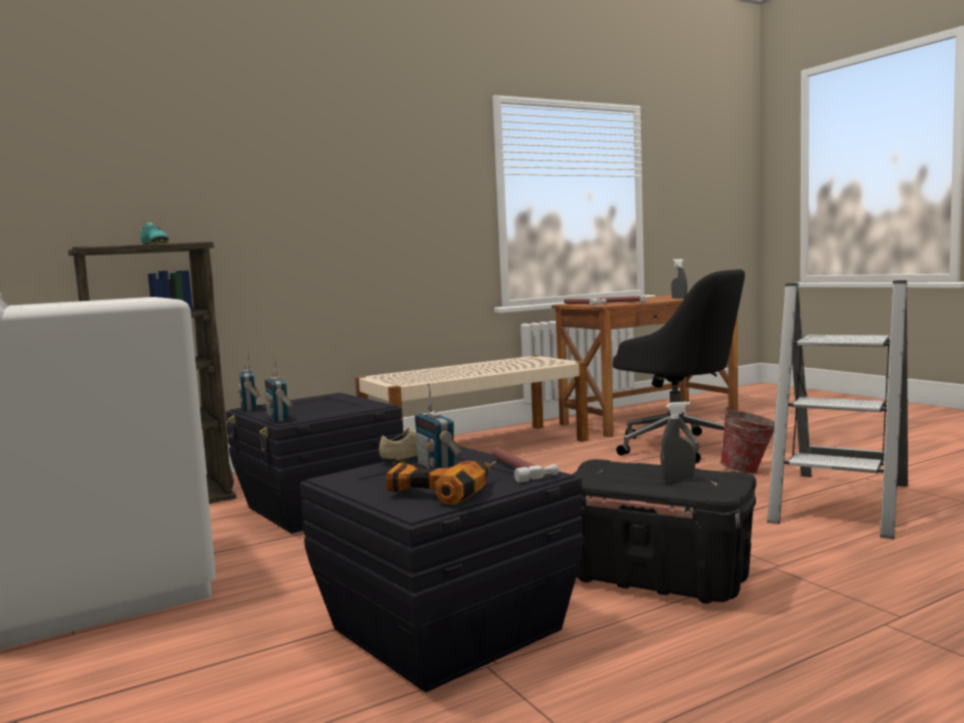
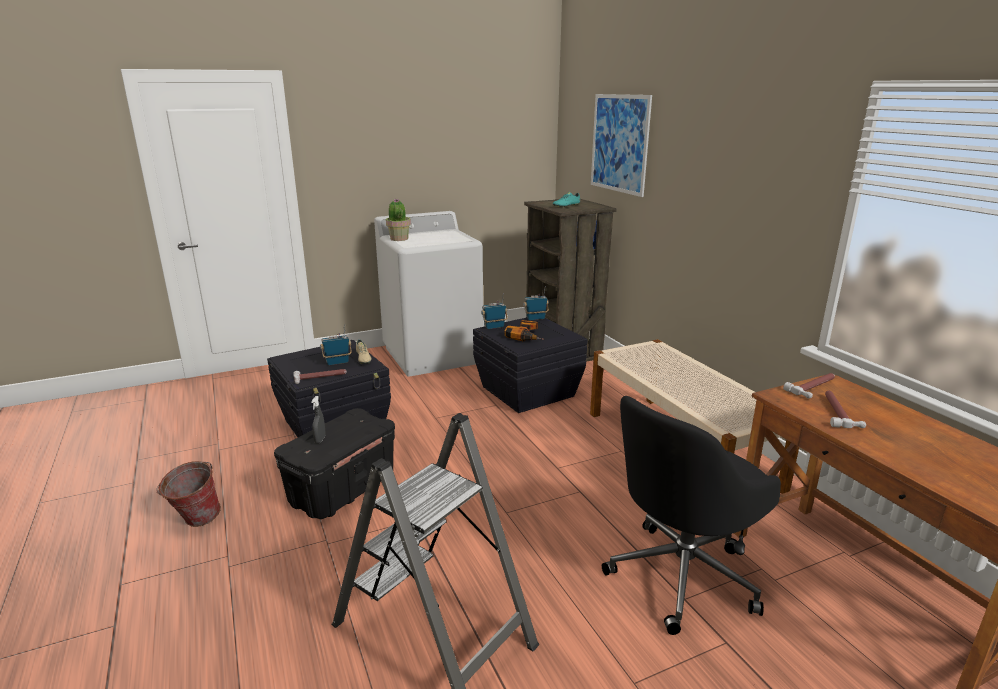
camera: 95 degrees right, 15 degrees up
(74, 304) = (399, 239): none -> potted plant
(168, 155) = (619, 143): none -> picture
(441, 490) = (303, 362): power drill -> power drill (527, 336)
(679, 298) = (913, 464): grey spray bottle -> none
(749, 471) = (562, 604): bucket -> bucket (195, 521)

